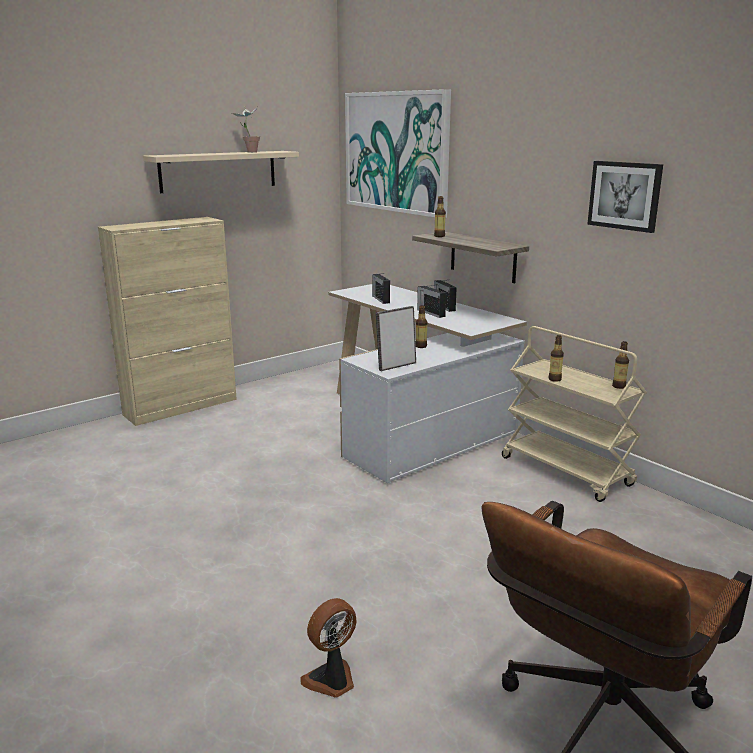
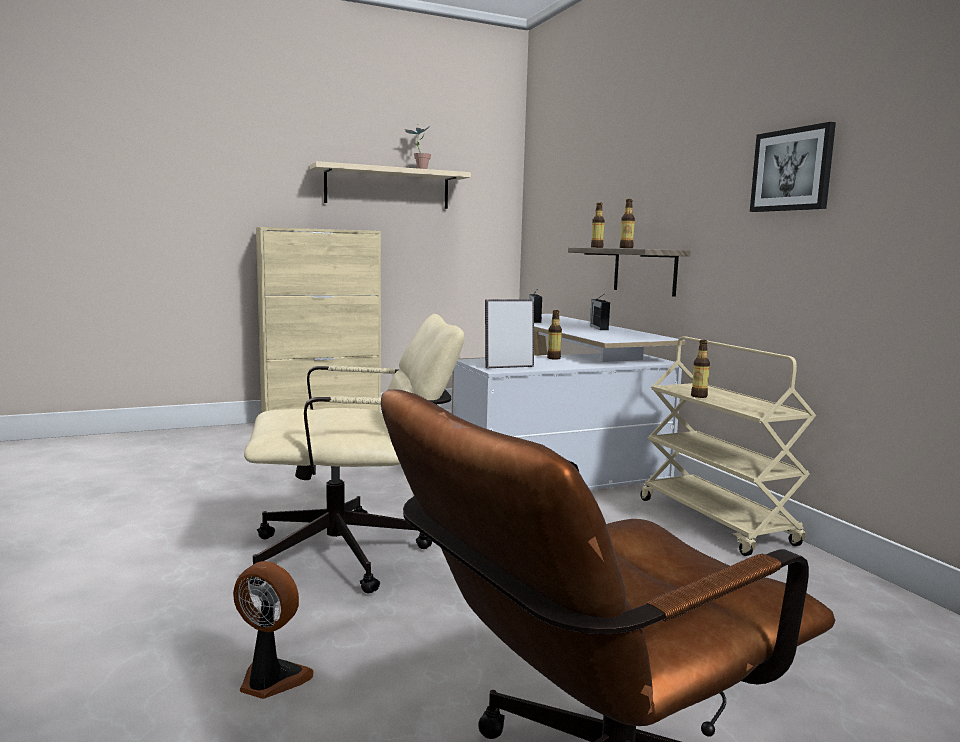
camera: 15 degrees right, 10 degrees down
(315, 553) = (355, 554): none -> beige office chair
(331, 681) = (270, 680): fan -> fan turned 45 degrees clockwise
(396, 152) = (570, 171): picture -> none
(430, 313) = (578, 329): radio -> none
(619, 386) = (779, 407): bottle -> bottle (626, 248)

